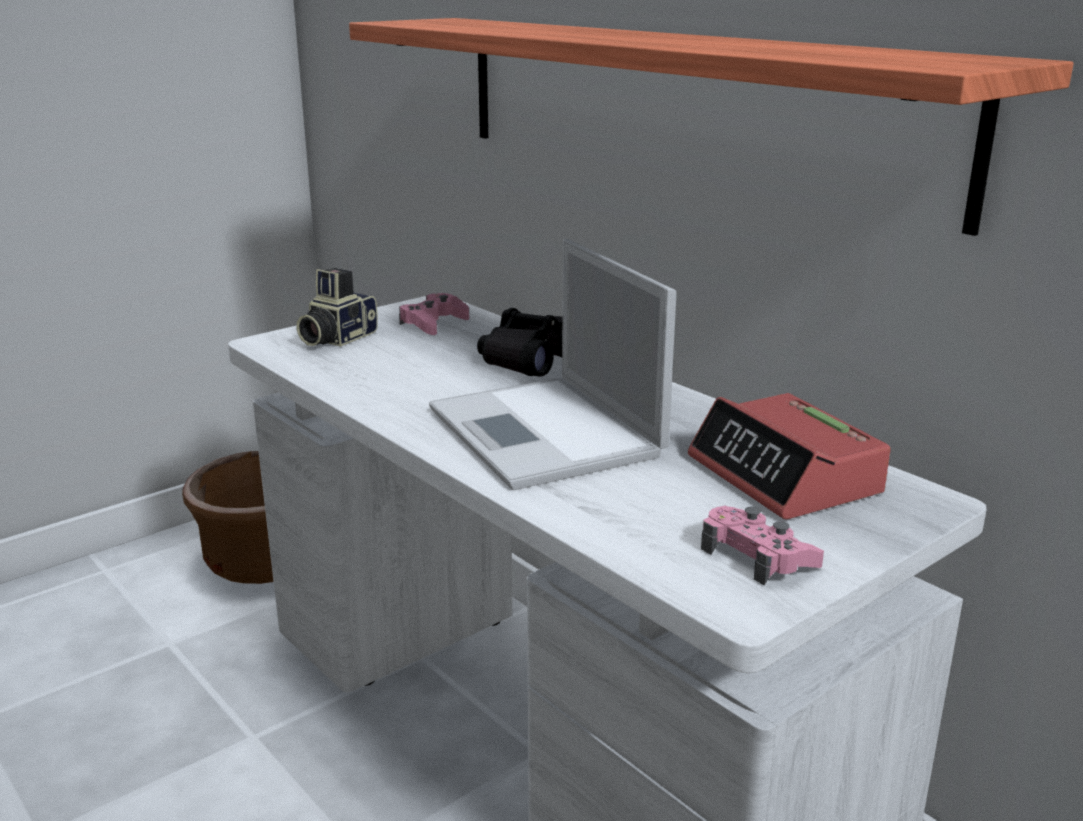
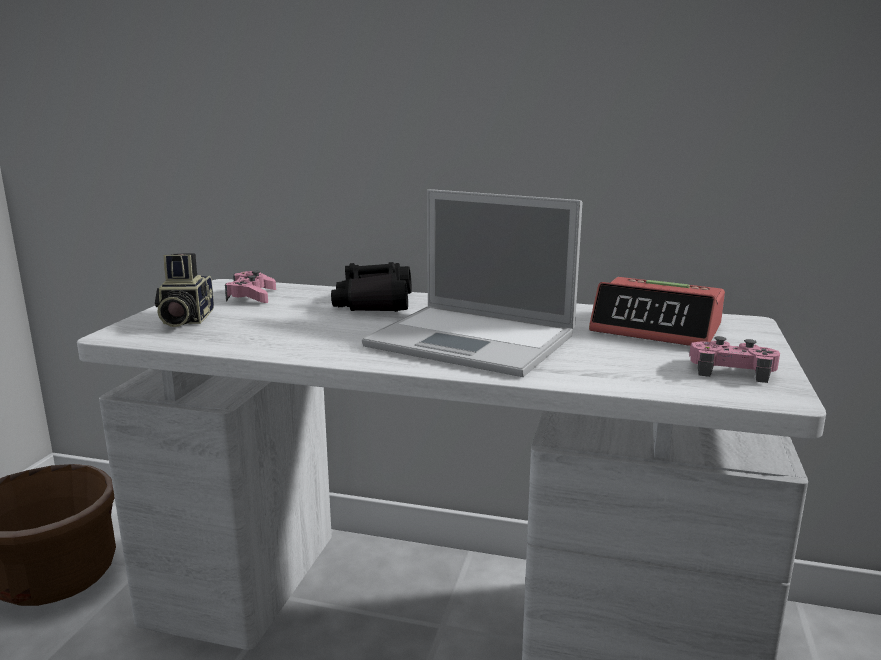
camera: 35 degrees left, 5 degrees down
(681, 106) = (480, 84): shelf -> none

